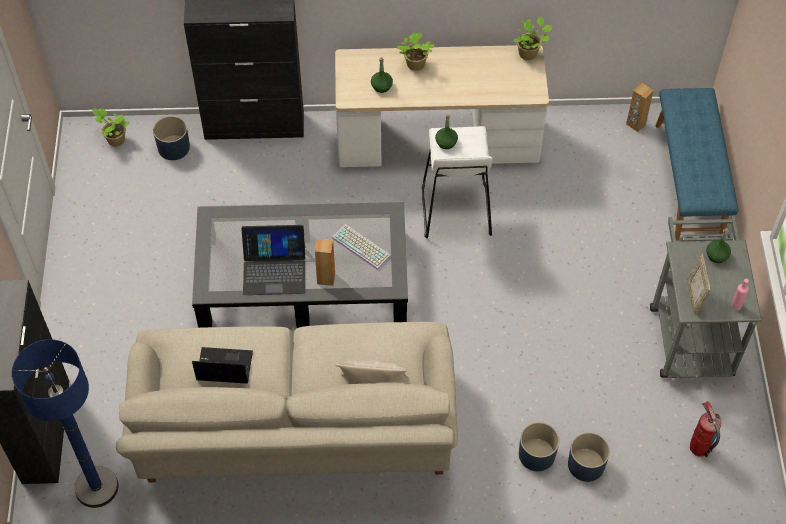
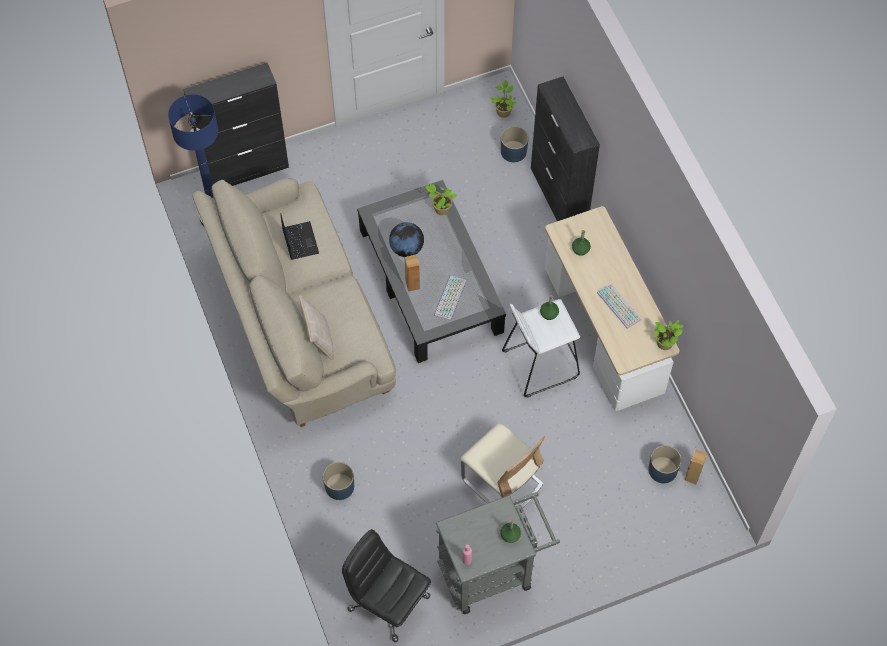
camera: 70 degrees right, 5 degrees up
(274, 269) = (406, 248): laptop -> globe
(414, 65) = (613, 265): potted plant -> potted plant (440, 209)
(467, 76) = (620, 306): none -> keyboard
(585, 465) = (343, 523): blue planter -> blue planter (662, 470)
(586, 290) = (502, 482): none -> beige chair
(689, 180) = (650, 534): blue bench -> none
(694, 297) = (462, 527): picture frame -> none
(699, 448) = (387, 602): fire extinguisher -> black office chair

